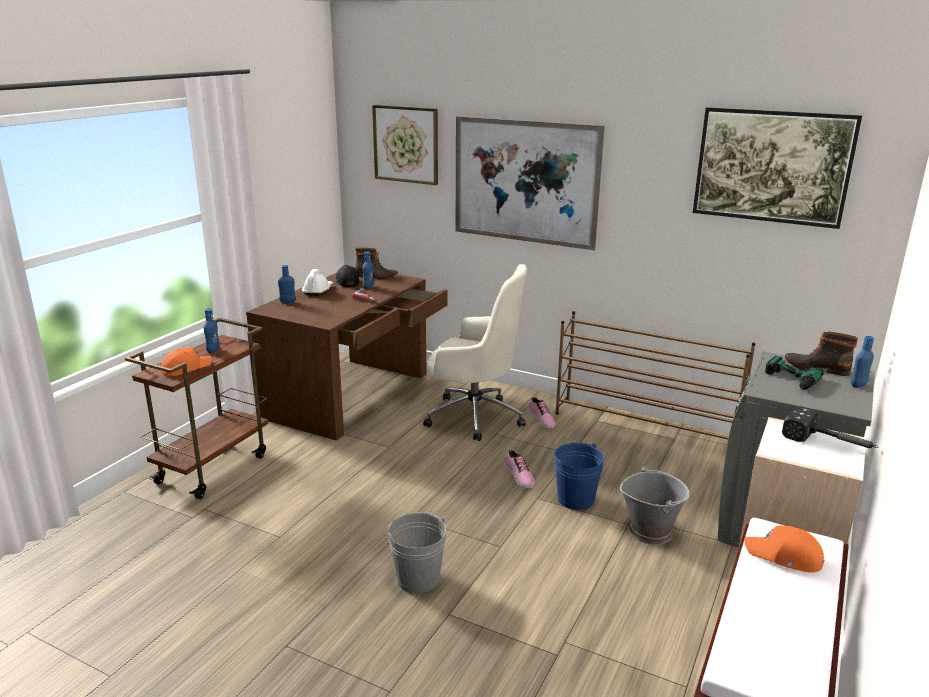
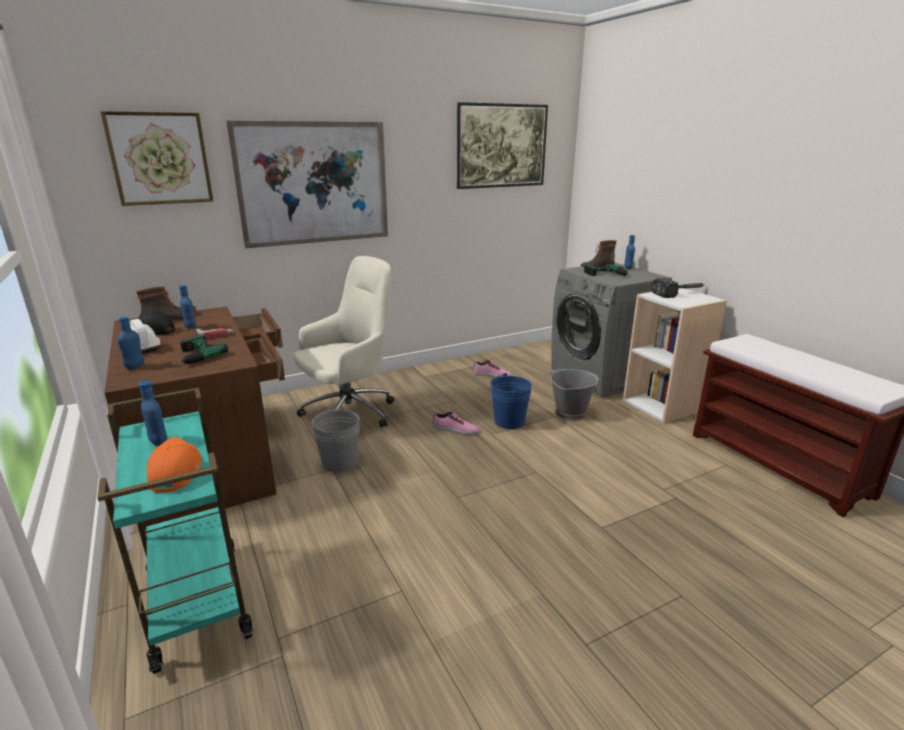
camera: 55 degrees left, 0 degrees up
(215, 467) = (198, 601): brown cart -> turquoise cart
(319, 308) = (191, 357): none -> power drill
(418, 578) = (545, 526): grey bucket -> grey bucket (339, 462)
(541, 419) = (392, 392): shoe -> shoe (492, 375)
(645, 427) = (454, 366): brown shoe rack -> none
(784, 556) = (760, 348): orange cap -> none

